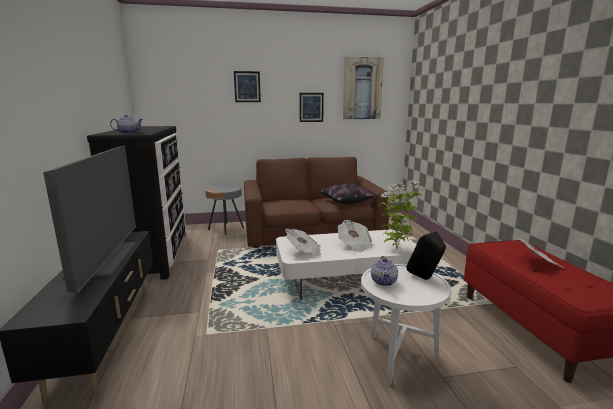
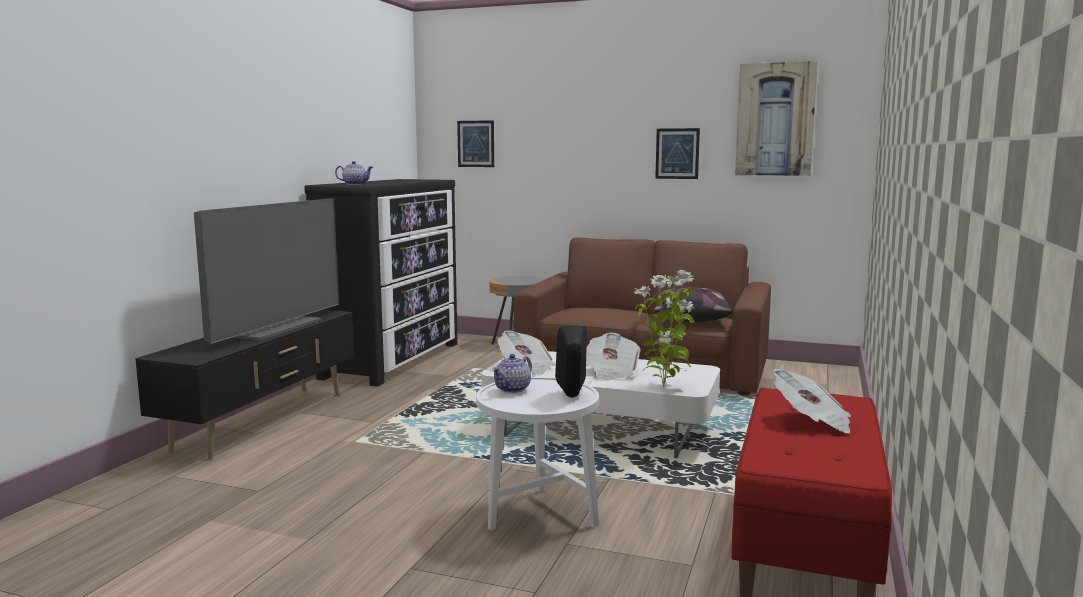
camera: 30 degrees right, 5 degrees down
(247, 86) = (572, 120): picture -> picture (476, 144)

